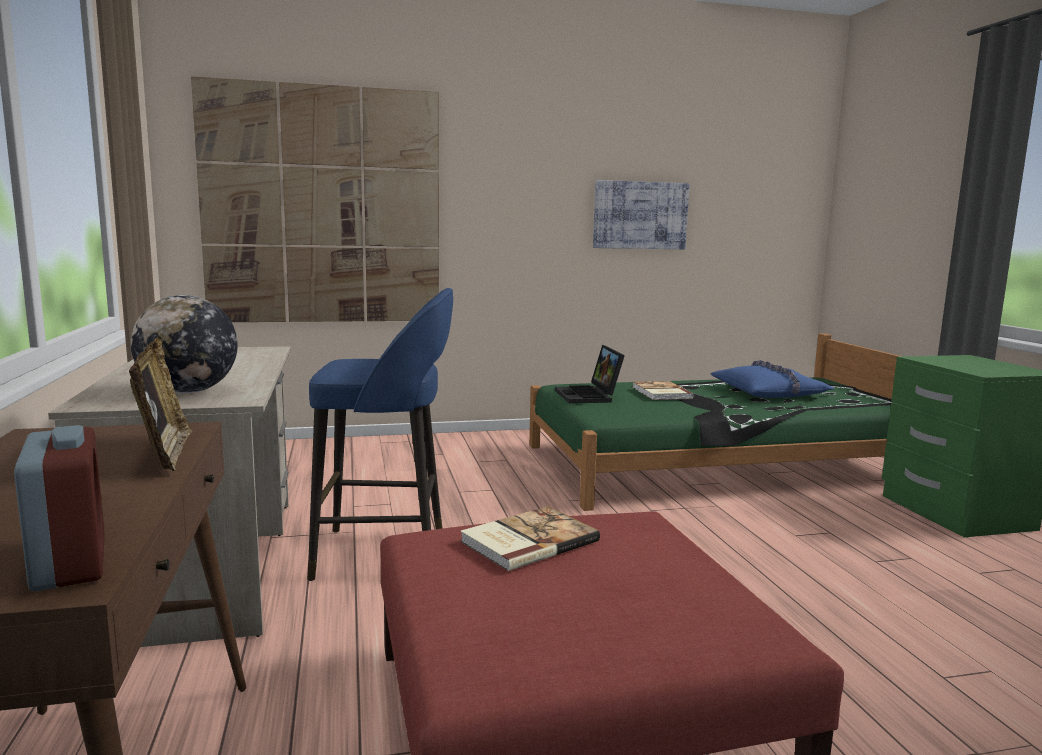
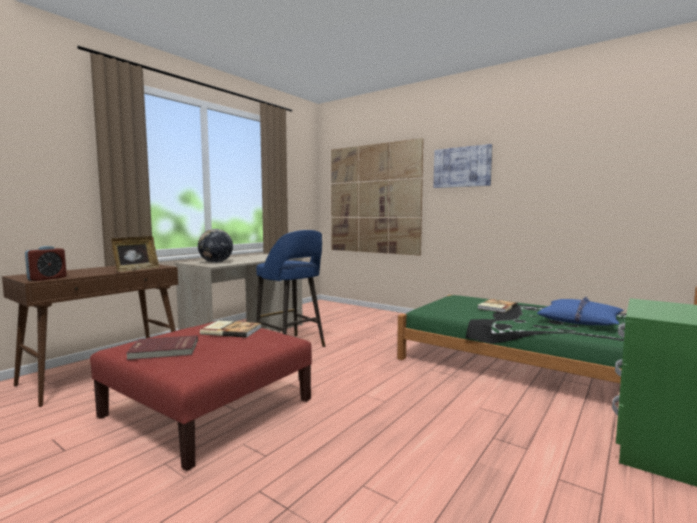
camera: 50 degrees right, 5 degrees down
(578, 628) = (164, 350): none -> red book
(589, 396) = (450, 301): laptop -> none
(640, 215) = (545, 194): picture -> picture (462, 167)

